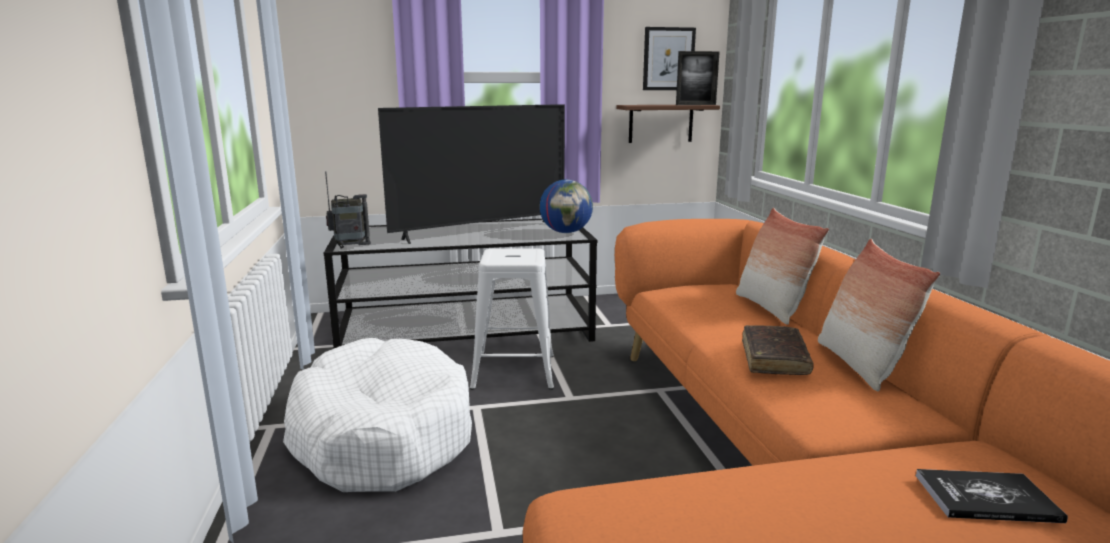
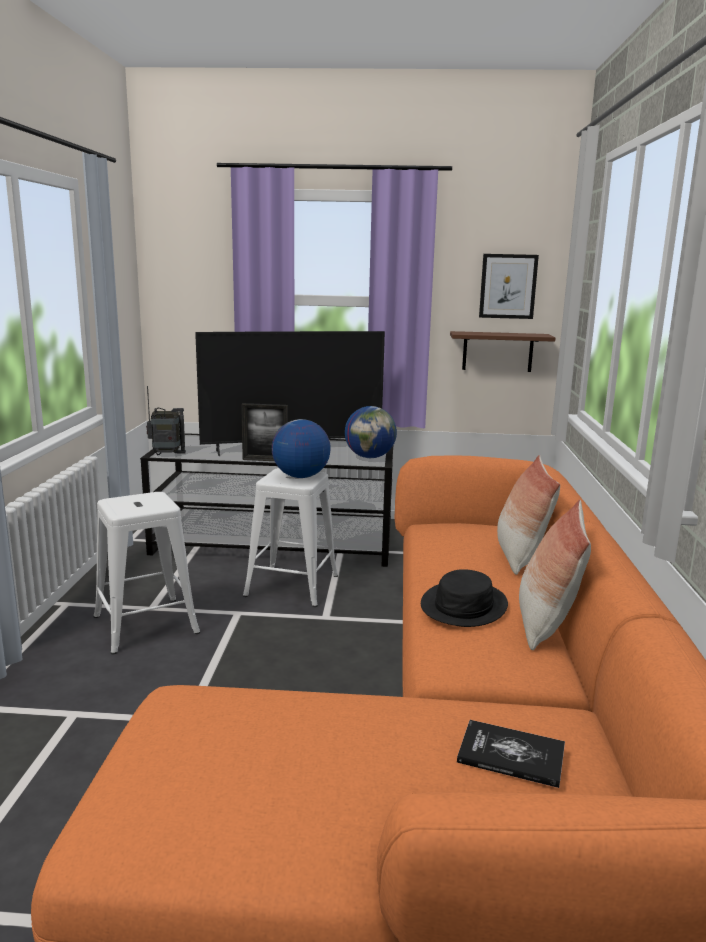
camera: 15 degrees right, 0 degrees up
(381, 435) = (145, 624): white dog bed -> white stool
(520, 254) = (300, 476): none -> globe
(695, 105) = (529, 335): picture frame -> picture frame (265, 460)
(774, 359) = (464, 605): brown book -> black hat

